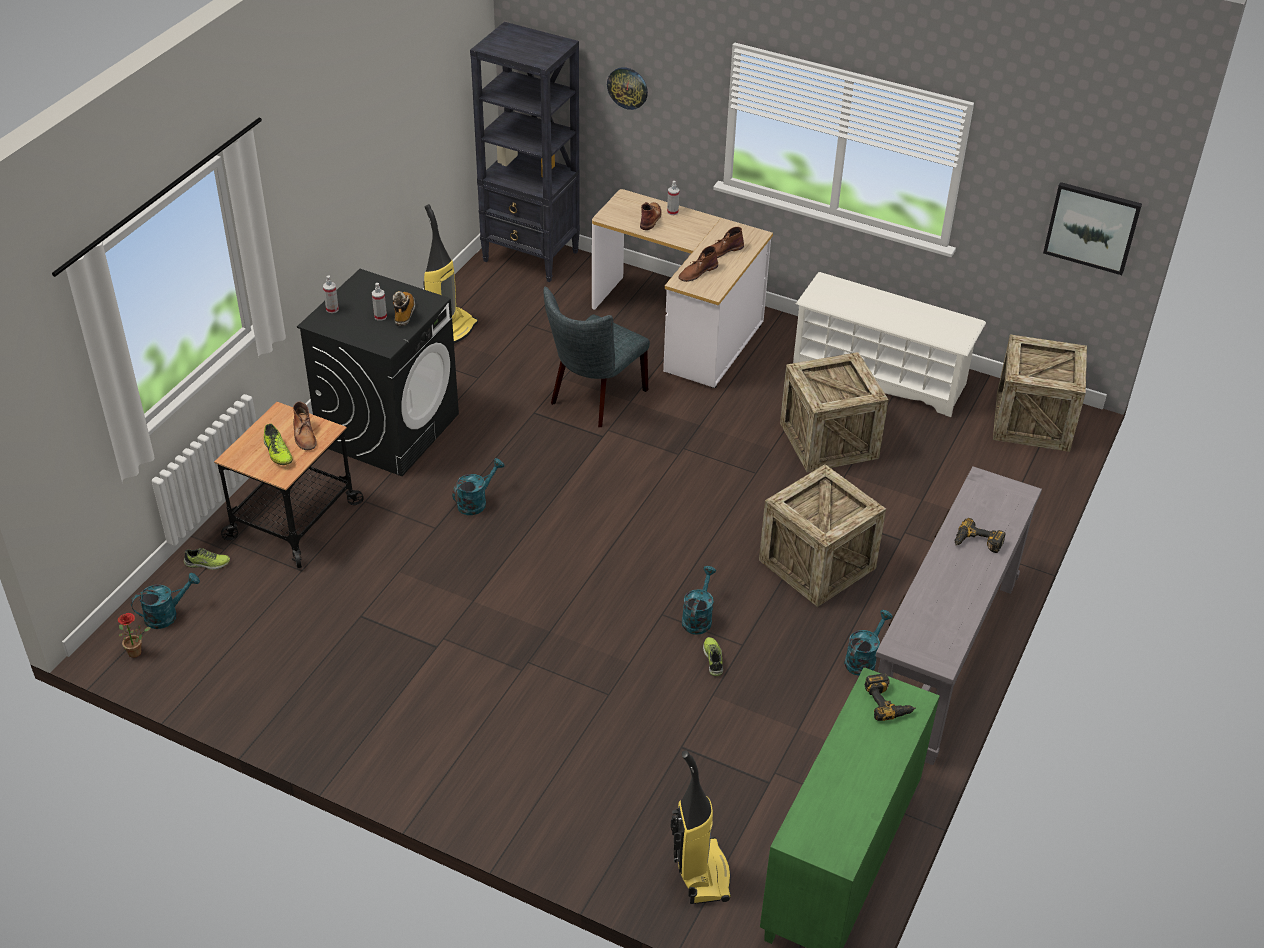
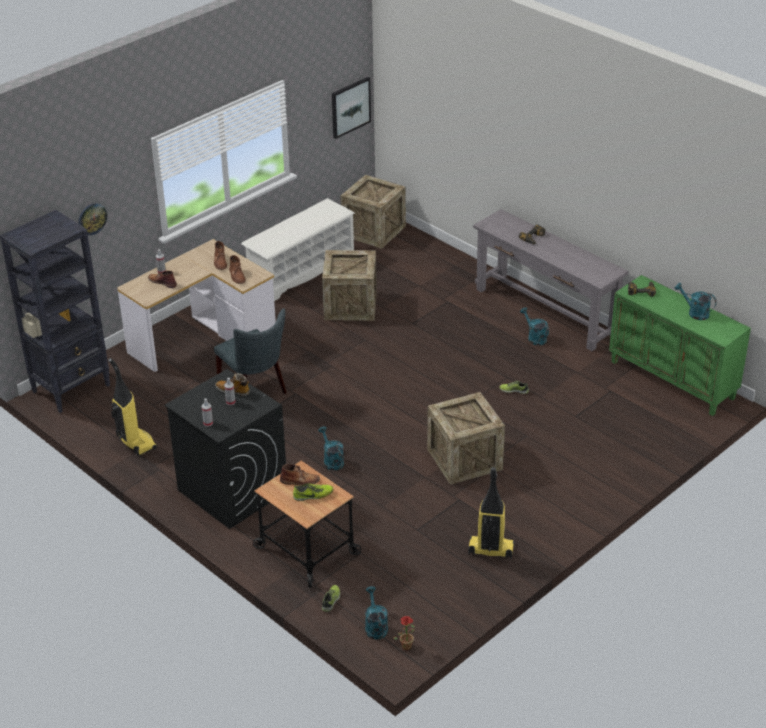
camera: 70 degrees left, 5 degrees down
(698, 617) = (478, 389): turquoise watering can -> turquoise watering can (694, 313)
(701, 872) = (664, 428): vacuum cleaner -> vacuum cleaner (490, 550)
(817, 564) = (454, 335): crate -> crate (464, 459)

